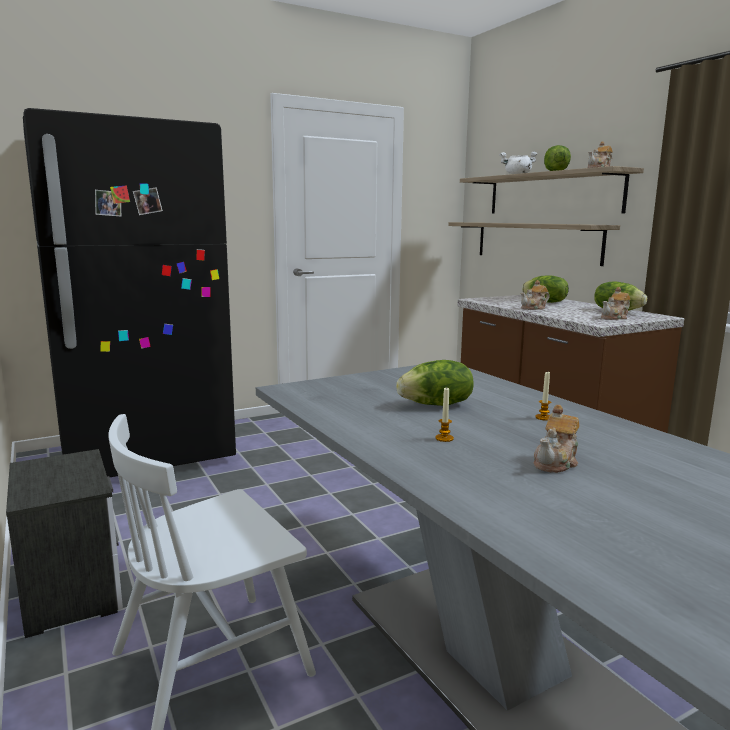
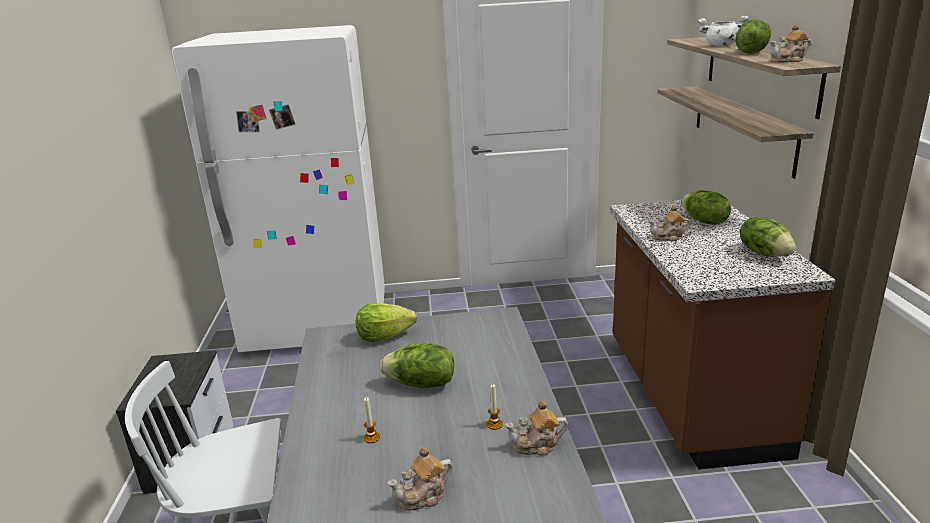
camera: 25 degrees right, 10 degrees up
(146, 455) = (318, 324): black fridge -> white fridge
(351, 384) = (384, 337): none -> lettuce
(615, 318) = (736, 271): teapot -> teapot (536, 445)

